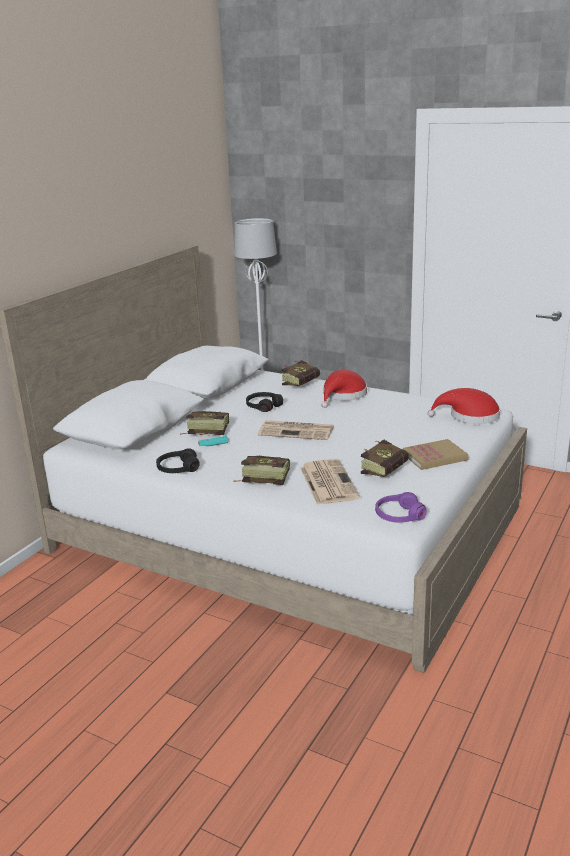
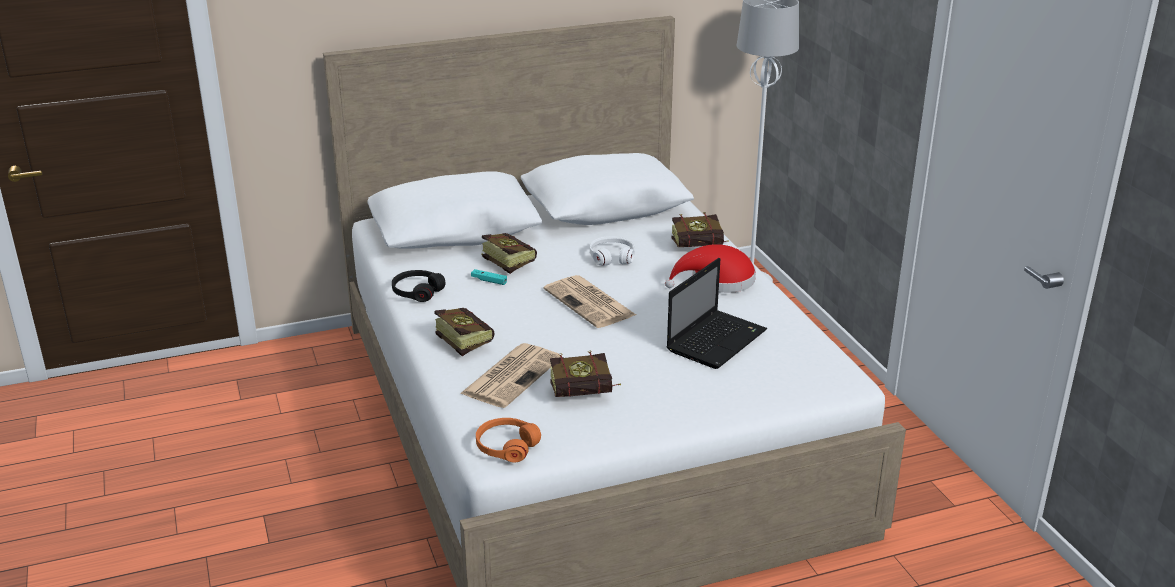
camera: 40 degrees right, 5 degrees up
(263, 406) = (612, 257): black headphones -> white headphones
(398, 419) = (717, 340): none -> laptop
(399, 515) = (506, 447): purple headphones -> orange headphones
(435, 457) = (666, 404): book -> none
(470, 416) = (807, 376): red hat -> none

